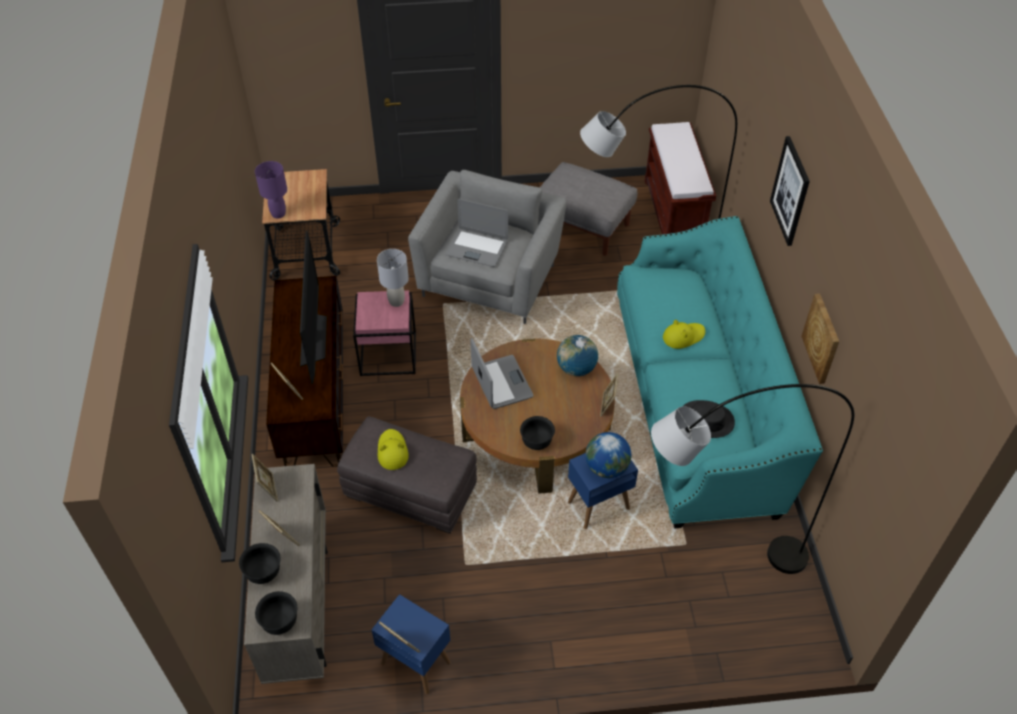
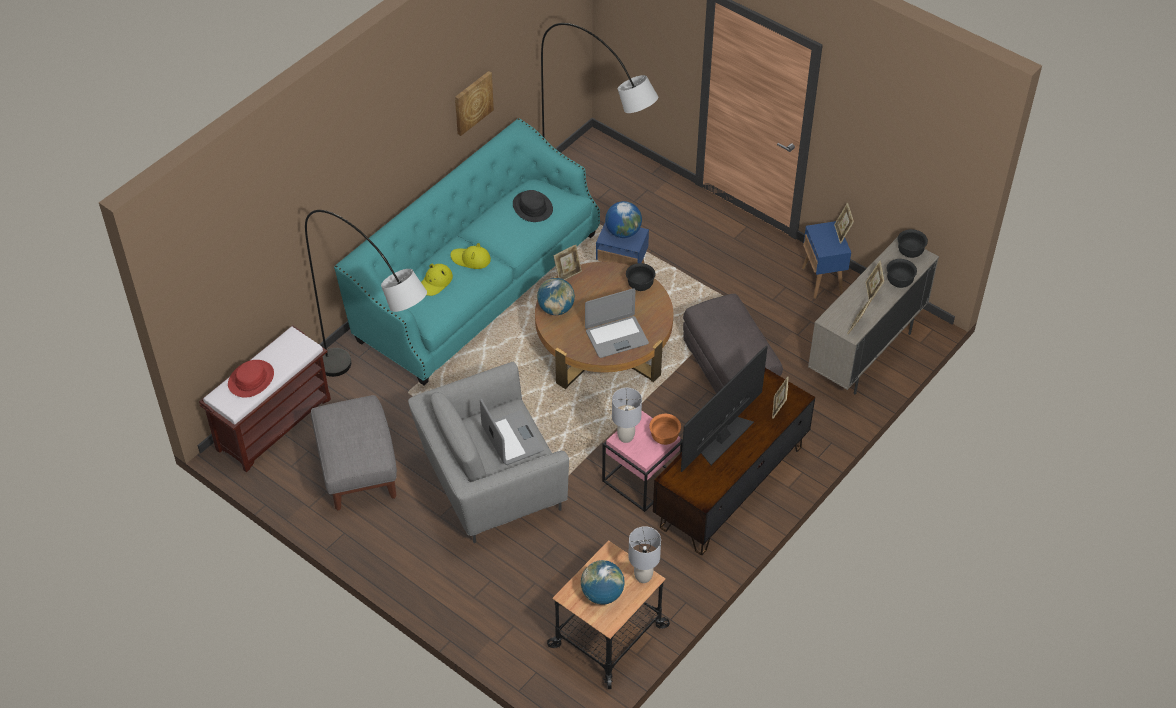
camera: 135 degrees left, 0 degrees up
(278, 214) = (643, 576): purple table lamp -> grey table lamp
(296, 189) = (602, 594): none -> globe
(366, 321) = (664, 438): none -> orange bowl
(392, 451) = (739, 342): yellow hat -> yellow hat (435, 282)
(501, 383) = (616, 337): laptop -> laptop turned 135 degrees counterclockwise
(680, 147) = (251, 379): none -> red hat
(790, 191) = (384, 134): picture -> none

